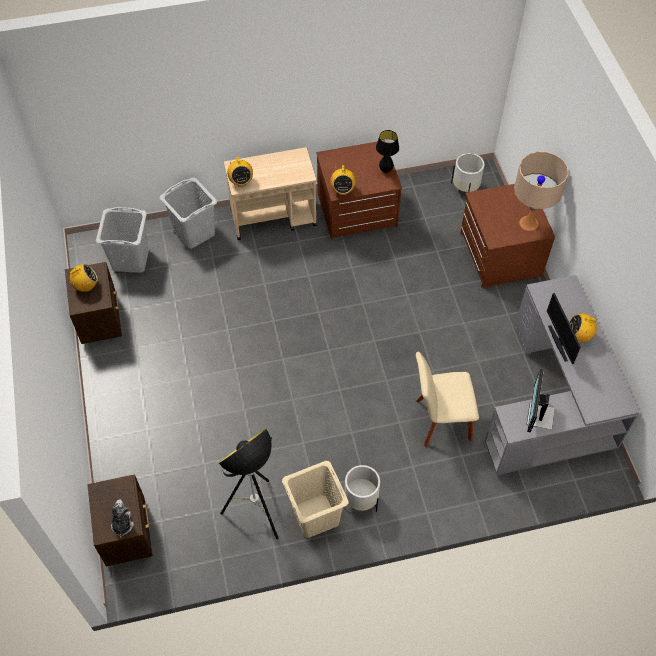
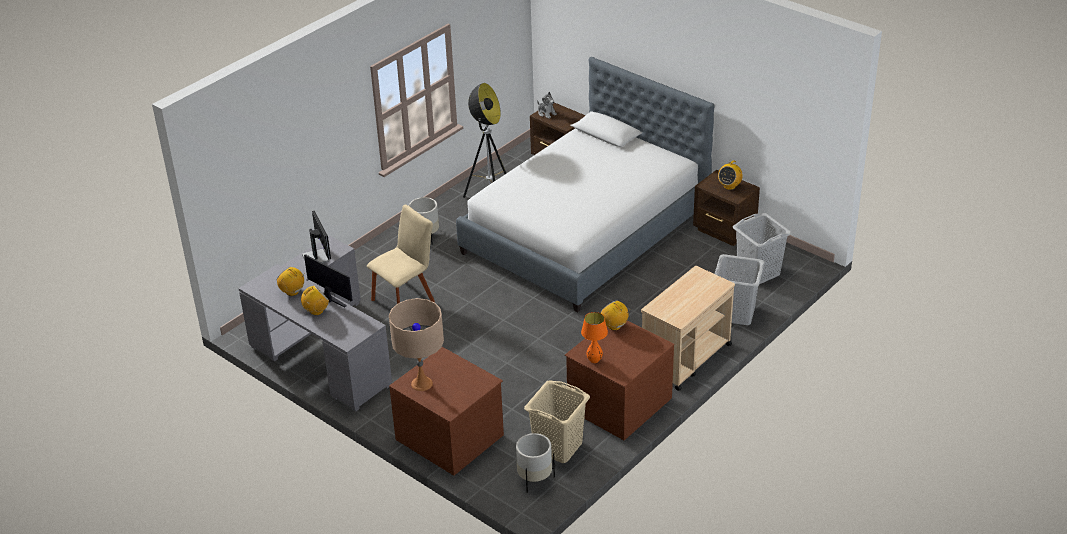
camera: 145 degrees right, 20 degrees down
(211, 400) = (586, 232): none -> bed
(241, 181) = (700, 277): radio -> radio (292, 292)
(316, 516) = (448, 216): beige laundry basket -> beige laundry basket (557, 447)
(385, 170) = (594, 361): black table lamp -> orange table lamp

